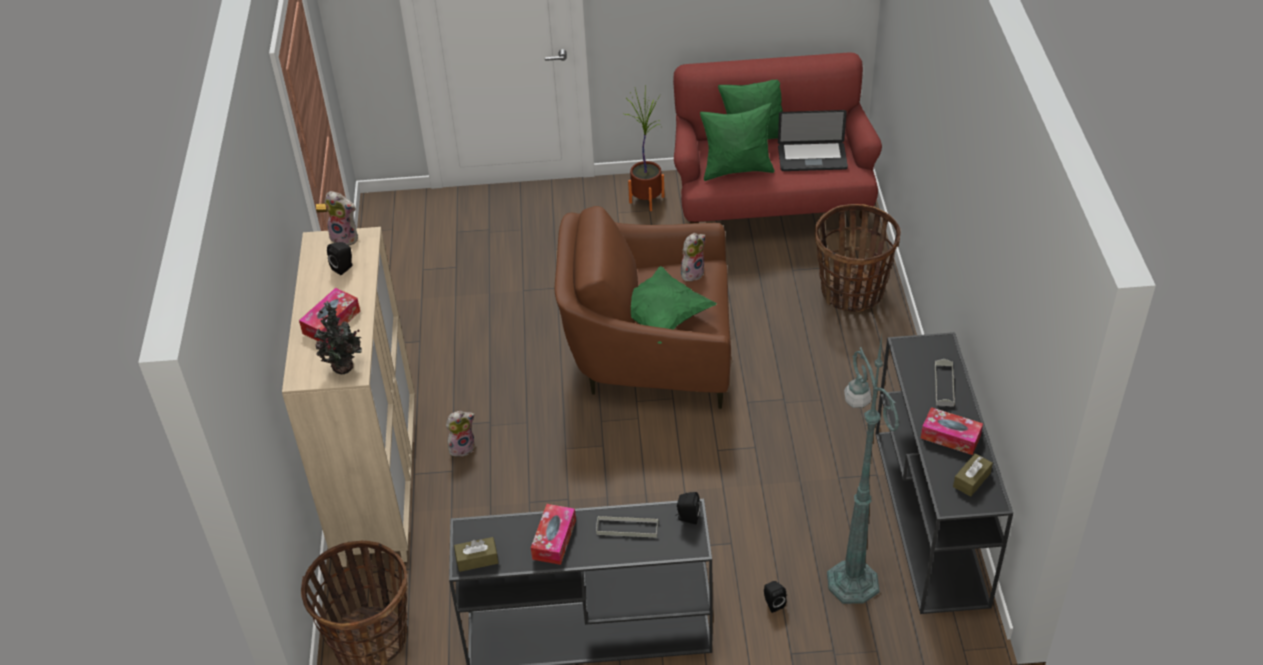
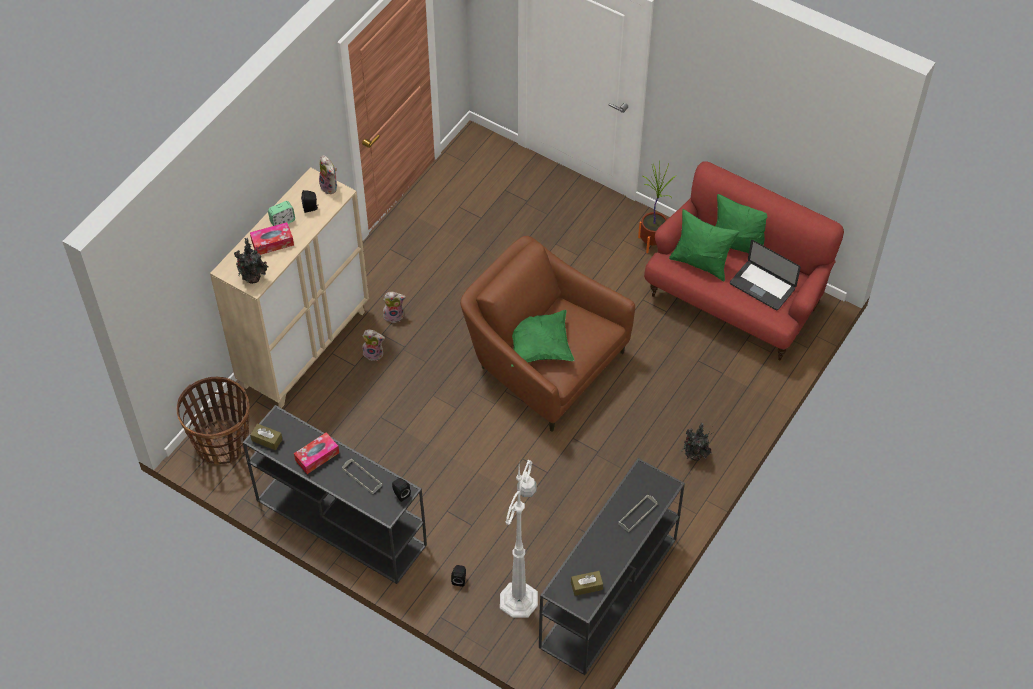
camera: 35 degrees right, 10 degrees up
(322, 296) = (282, 221): none -> alarm clock
(692, 272) = (590, 326): plush toy -> plush toy (394, 315)
(851, 580) = (519, 598): green floor lamp -> white floor lamp
(852, 292) = (721, 403): basket -> none
(877, 349) = (695, 456): none -> potted plant
(950, 437) = (604, 550): tissue box -> none

